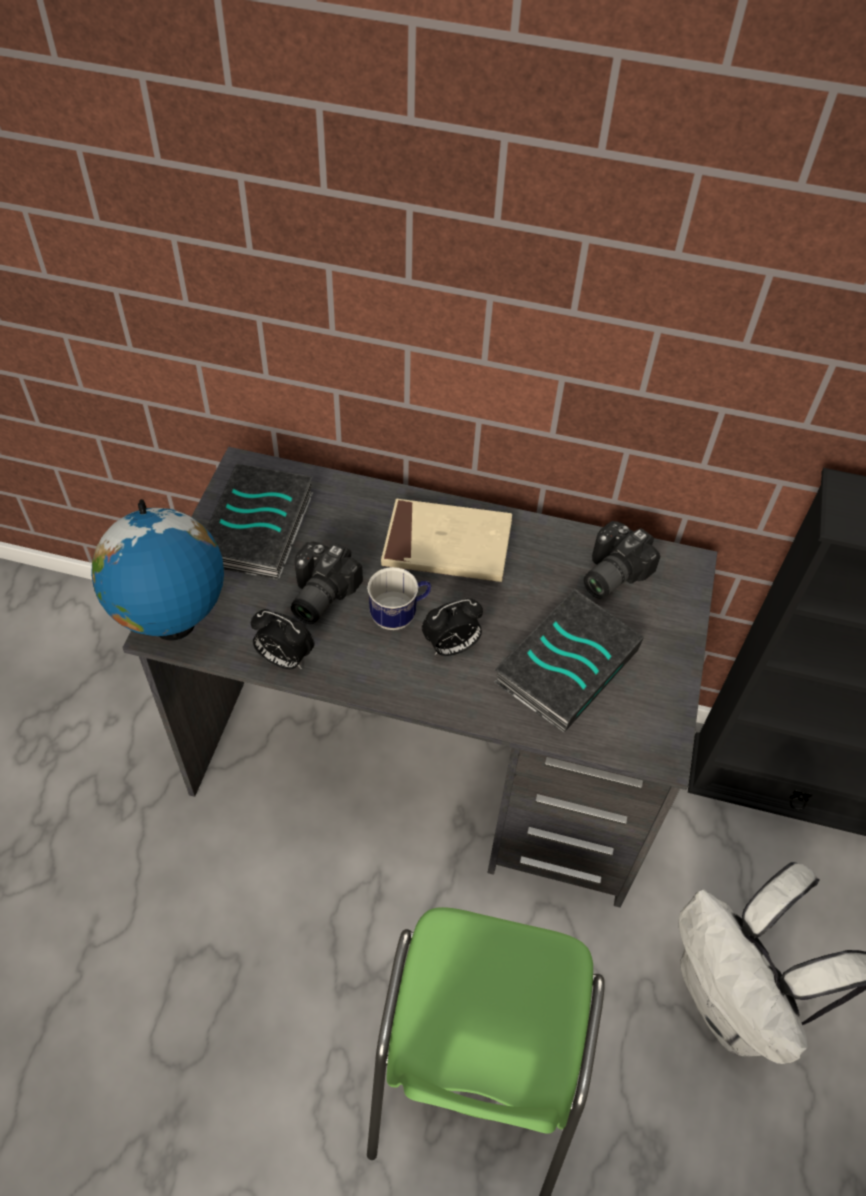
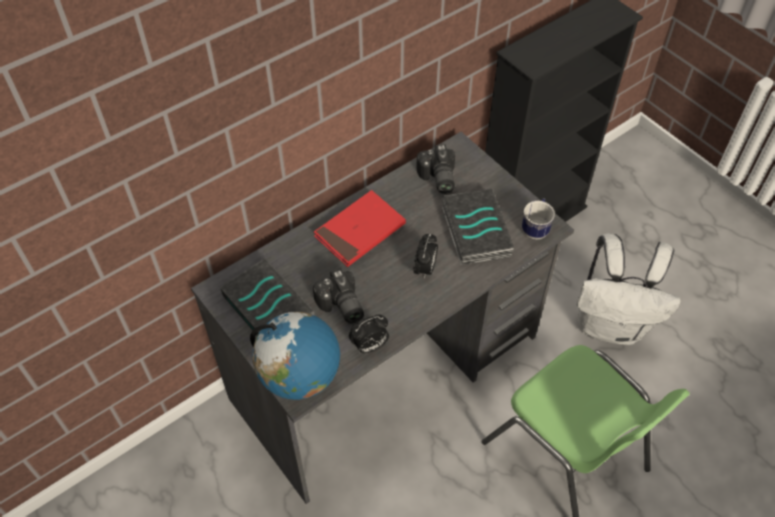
camera: 50 degrees left, 0 degrees up
(400, 615) = (386, 278): mug -> mug (535, 228)
(447, 545) = (360, 231): beige book -> red book

